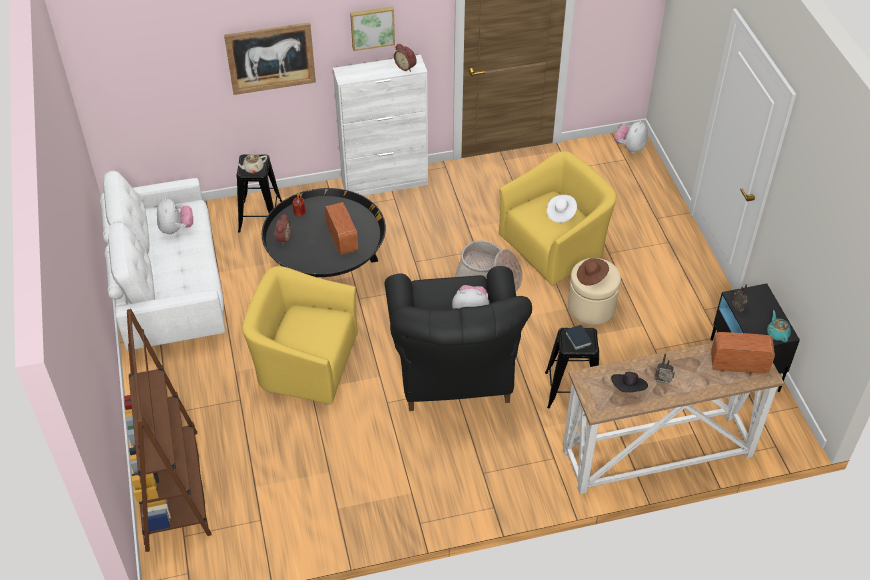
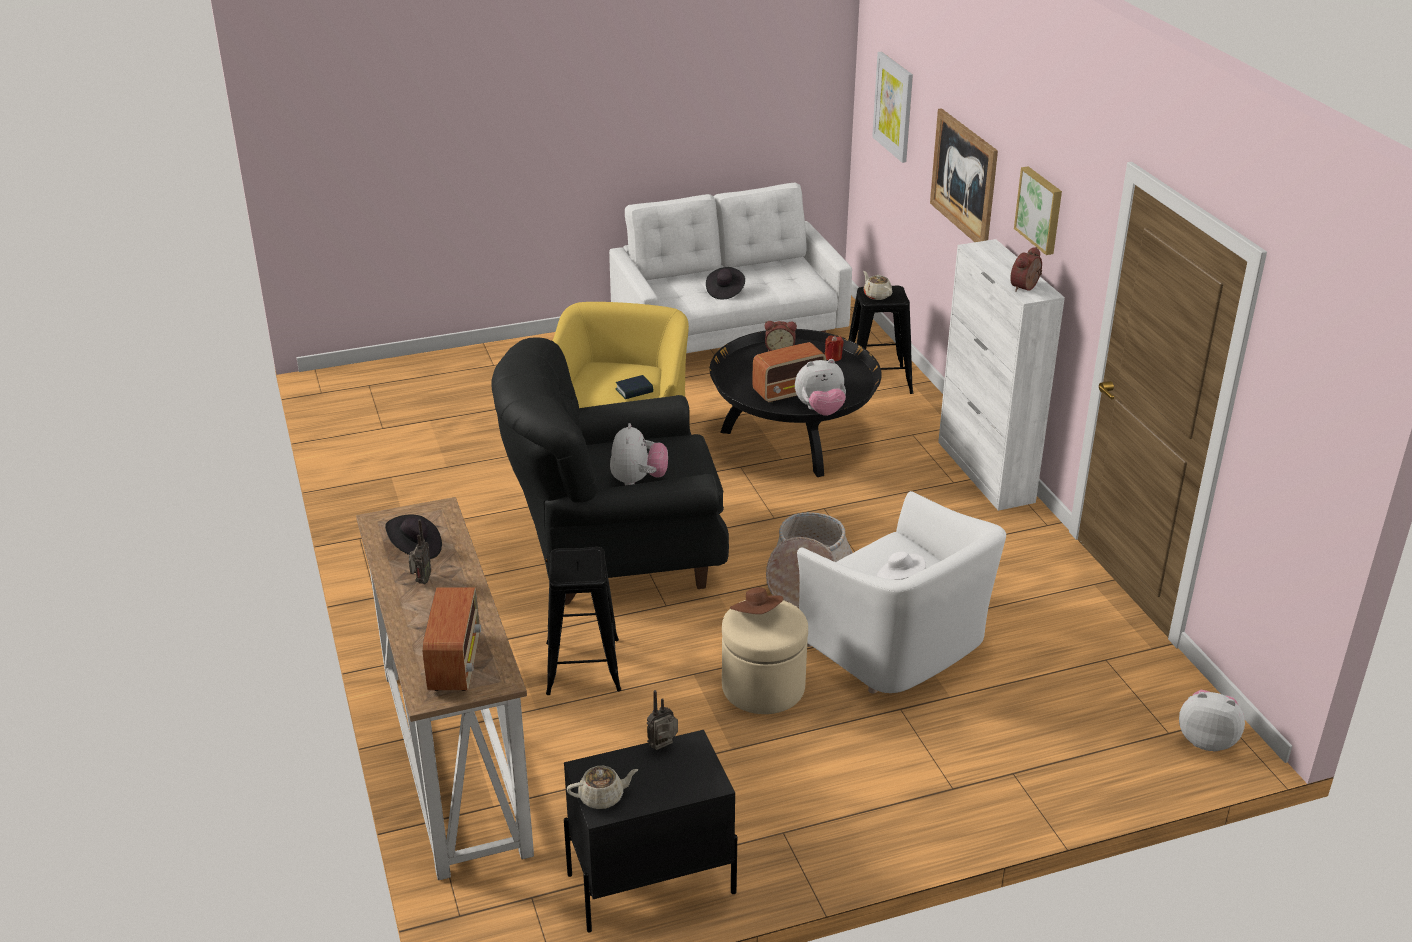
camera: 85 degrees right, 15 degrees down
(148, 67) = (893, 106): none -> picture
(172, 489) = (431, 372): brown bookcase -> none
(176, 229) = (774, 280): plush toy -> plush toy (820, 410)
(188, 258) = (725, 291): none -> black hat
(554, 246) = (897, 644): yellow armchair -> white armchair
(578, 339) = (579, 565): book -> book (634, 391)
(777, 333) = (602, 797): turquoise teapot -> beige teapot

